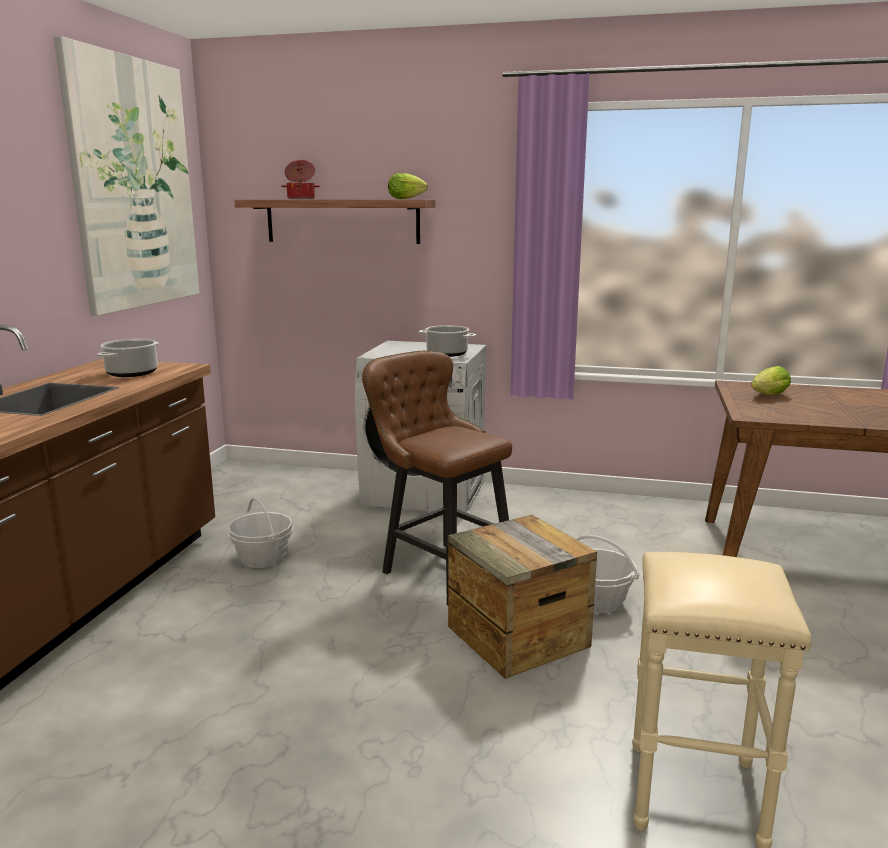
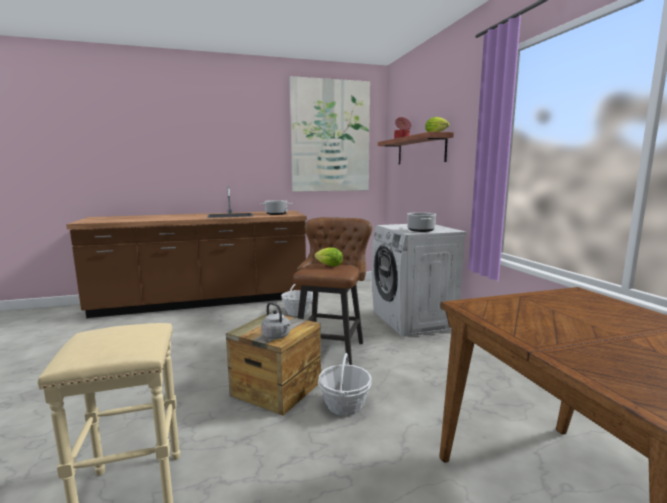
camera: 60 degrees right, 5 degrees down
(557, 546) = (277, 336): none -> grey kettle
(767, 395) = (566, 305): lettuce -> lettuce (327, 265)

